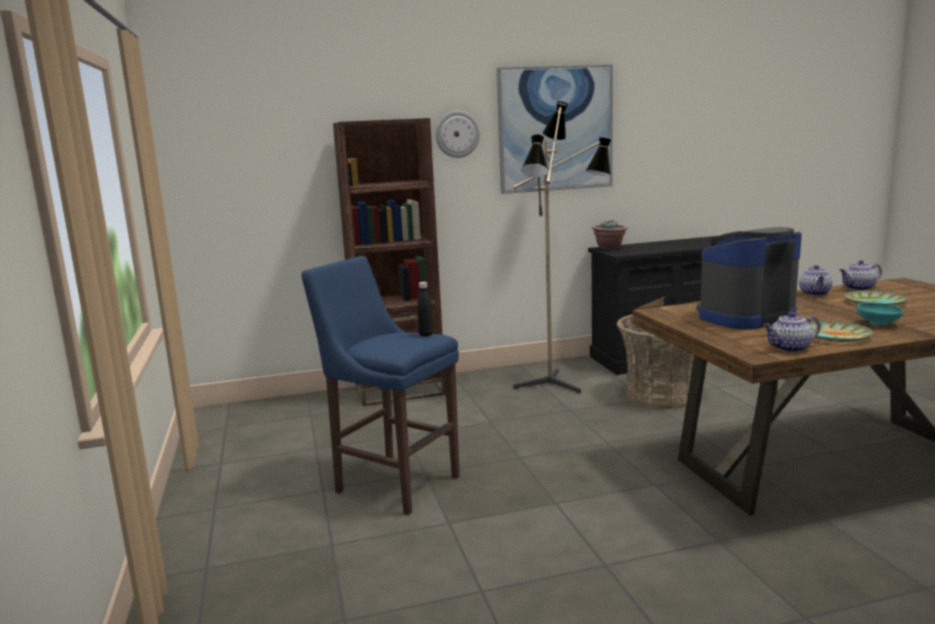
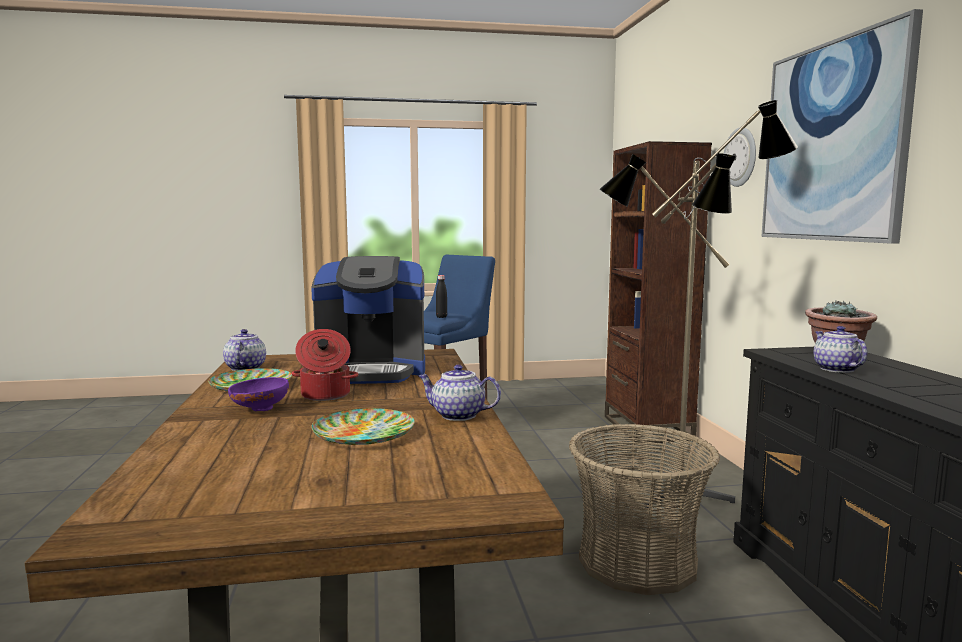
camera: 95 degrees right, 5 degrees down
(744, 317) = (372, 371): coffee machine -> coffee machine turned 105 degrees clockwise
(824, 317) = (325, 395): none -> cooking pot
(858, 288) = (470, 447): teapot -> teapot (835, 369)
(878, 324) = (258, 408): turquoise bowl -> purple bowl

